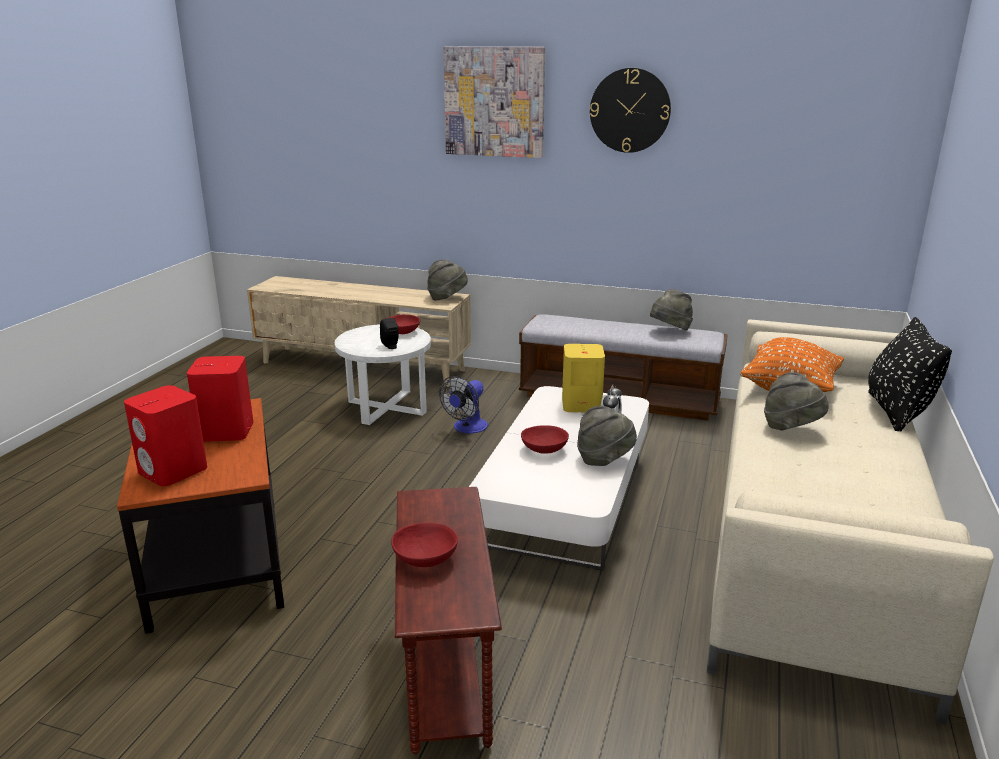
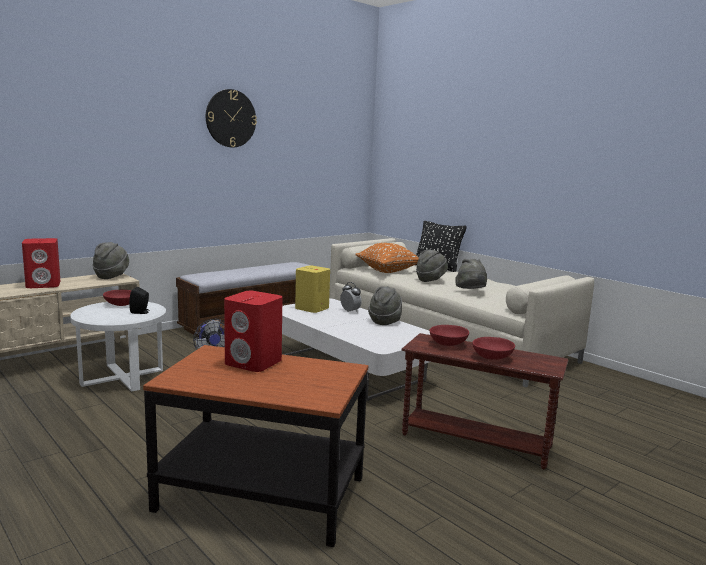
camera: 60 degrees left, 10 degrees down
(173, 471) = (302, 387): red speaker -> red speaker (44, 285)
(494, 102) = (132, 107): picture -> none
(544, 450) = (354, 328): red bowl -> red bowl (448, 344)
(670, 331) = (278, 265): grey hat -> grey hat (471, 291)

